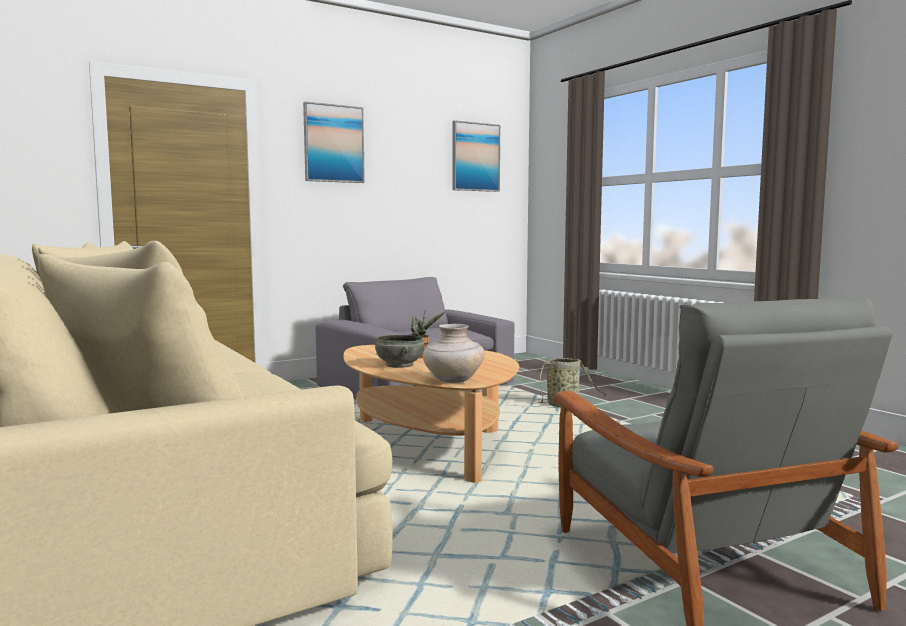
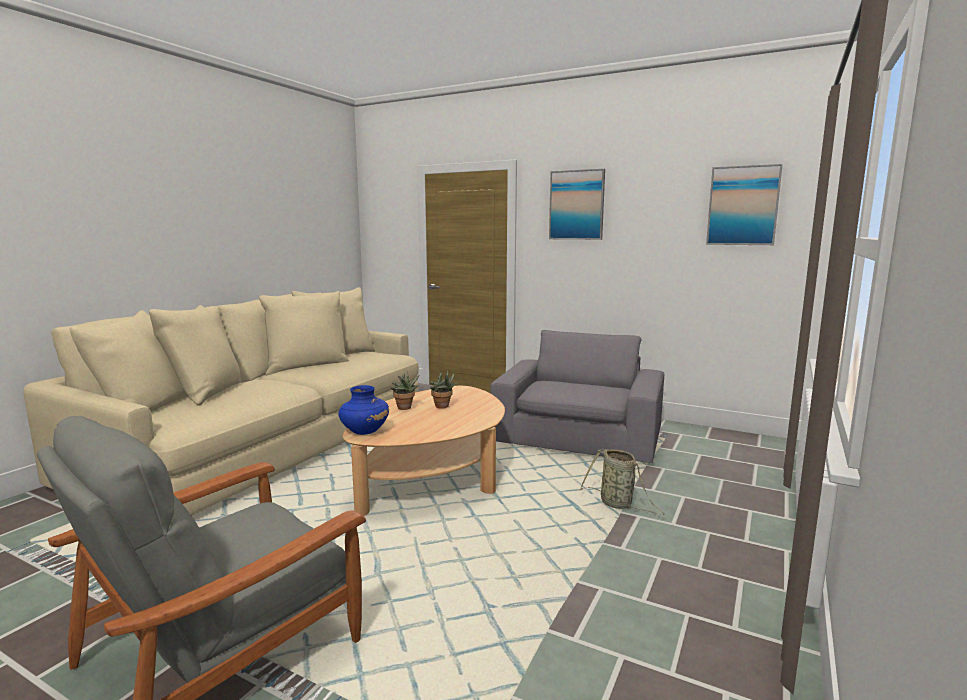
camera: 60 degrees right, 5 degrees up
(399, 365) = (405, 408): grey bowl -> potted plant
(453, 380) = (364, 431): beige vase -> blue vase

